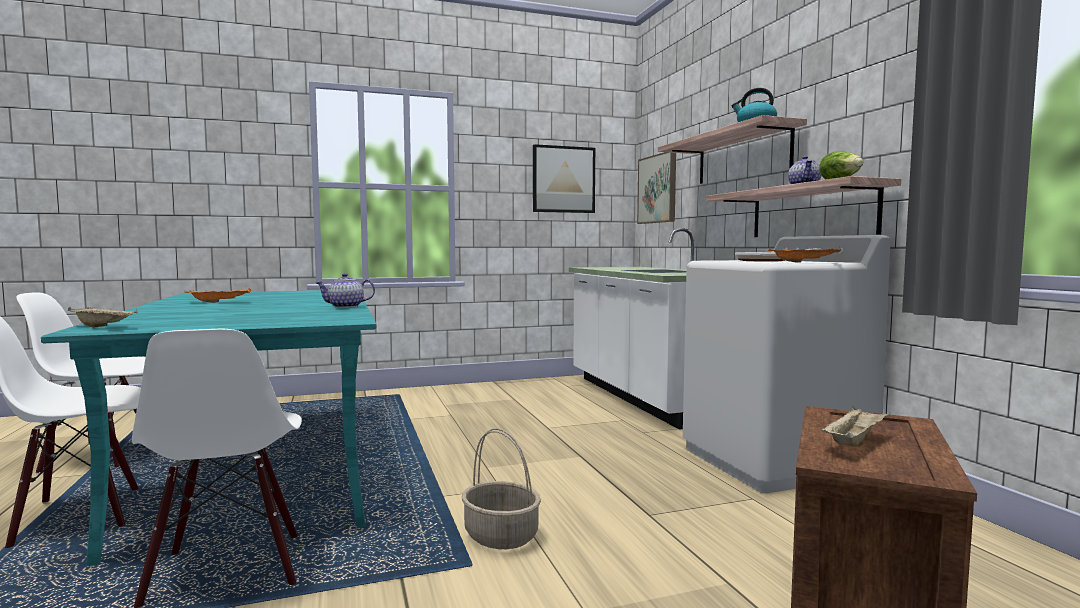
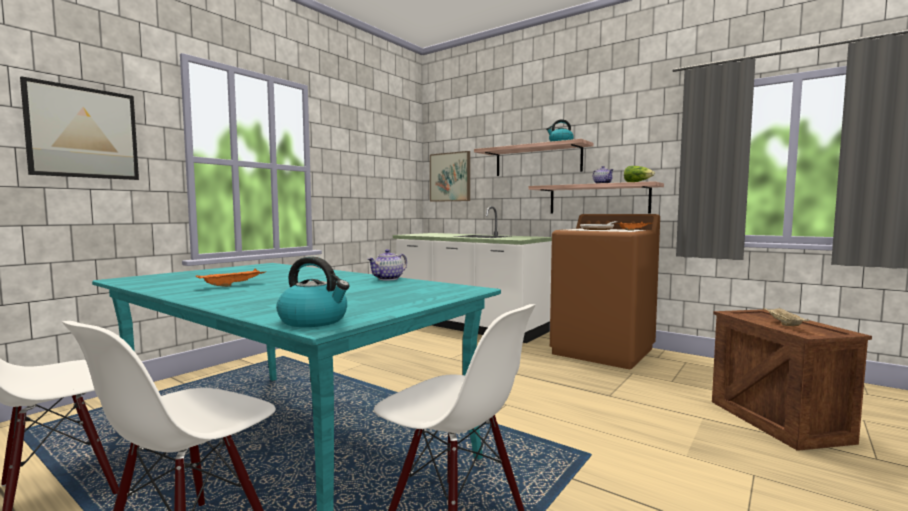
camera: 35 degrees left, 0 degrees up
(104, 327) = (314, 321): beige tray -> kettle
(502, 536) = (569, 432): basket -> none
(563, 179) = (382, 166): picture -> picture (83, 133)
(774, 462) = (603, 351): white washing machine -> brown washing machine

